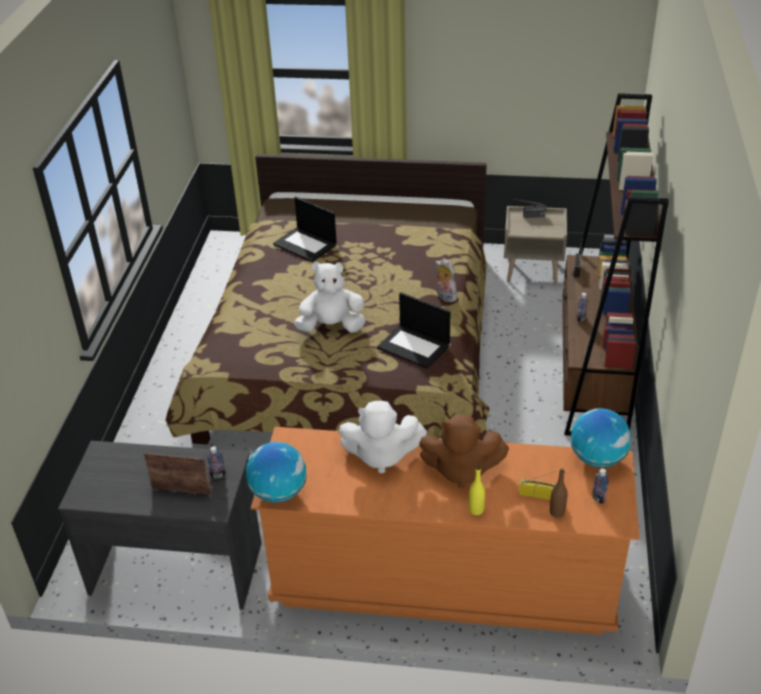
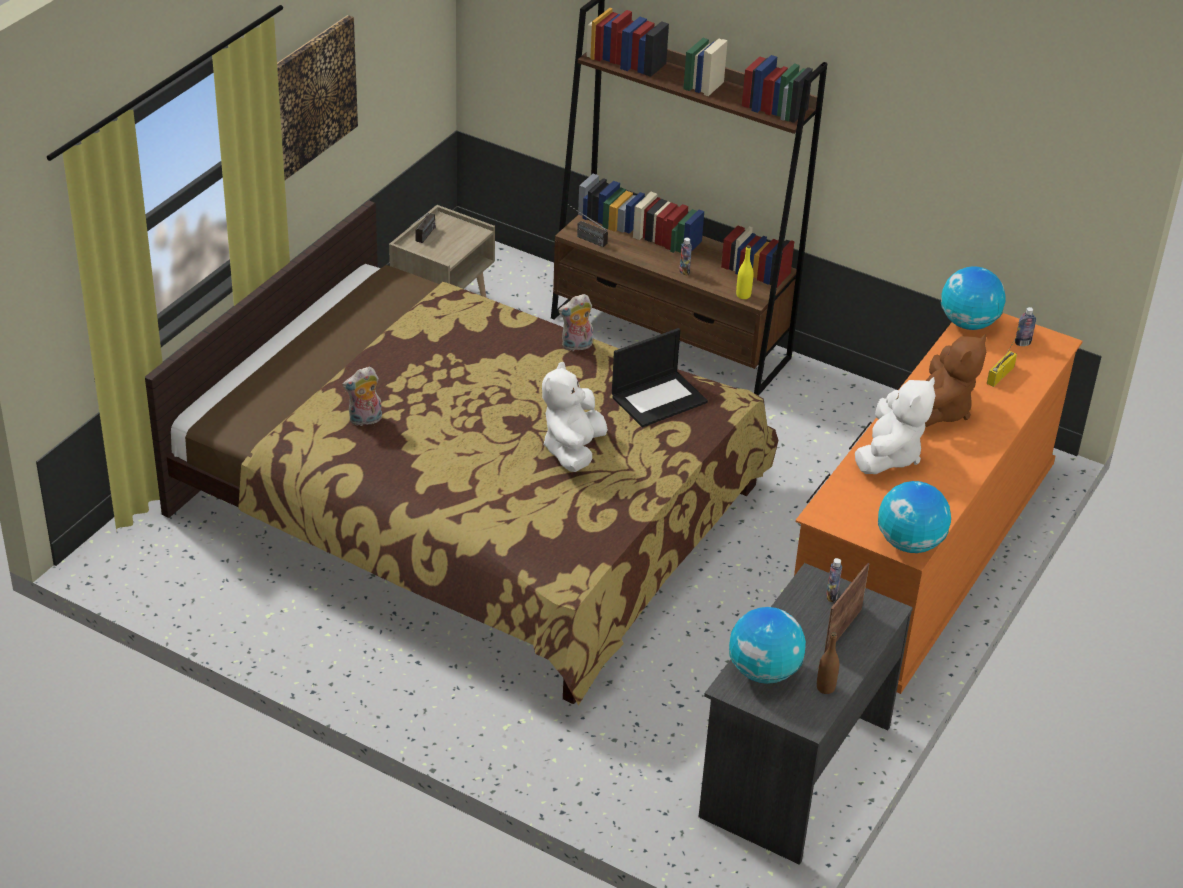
camera: 70 degrees left, 0 degrees up
(122, 462) = (764, 671): none -> globe
(306, 244) = (365, 420): laptop -> plush toy
(465, 72) = (312, 96): none -> picture
(476, 510) = (1002, 420): yellow bottle -> yellow bottle (743, 295)
(557, 512) = (1029, 373): brown bottle -> brown bottle (825, 688)

